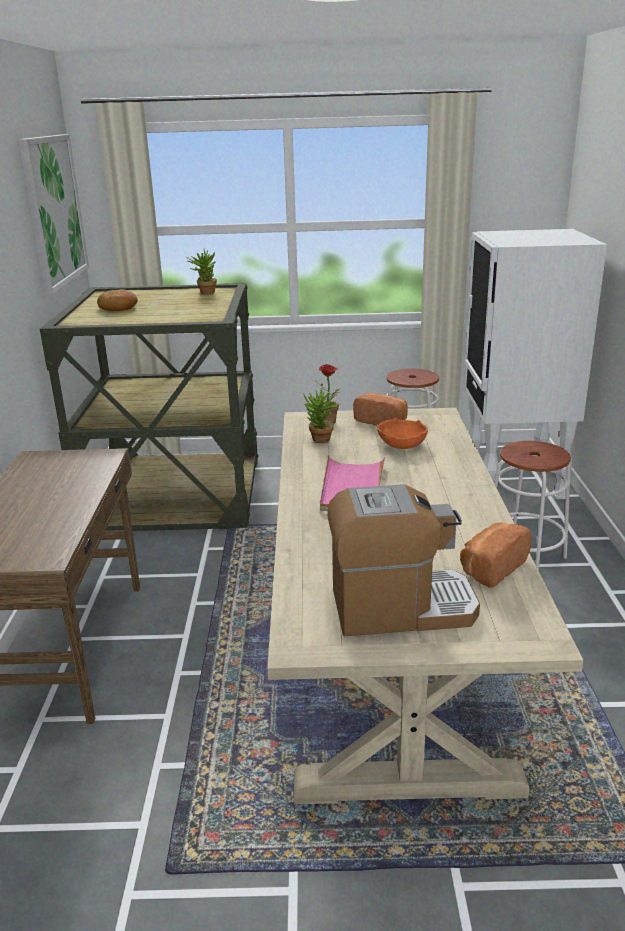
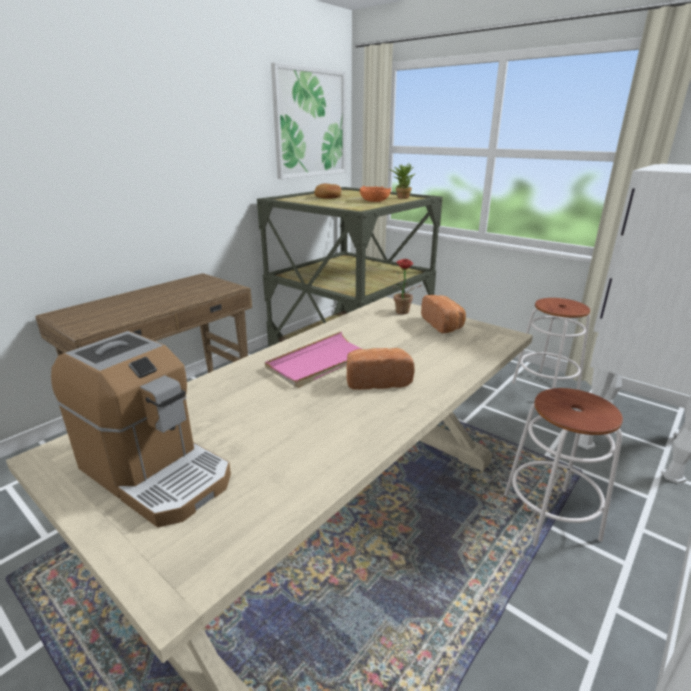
camera: 40 degrees right, 0 degrees up
(321, 441) = (369, 322): potted plant -> none
(402, 445) = (424, 347): orange bowl -> orange bowl (374, 201)
(491, 568) = (284, 484): bread -> bread (377, 380)

